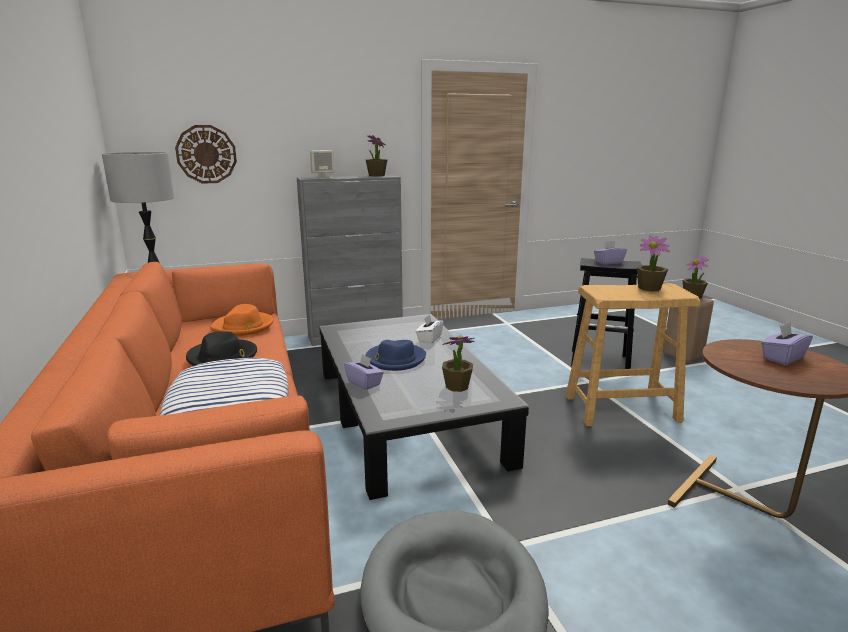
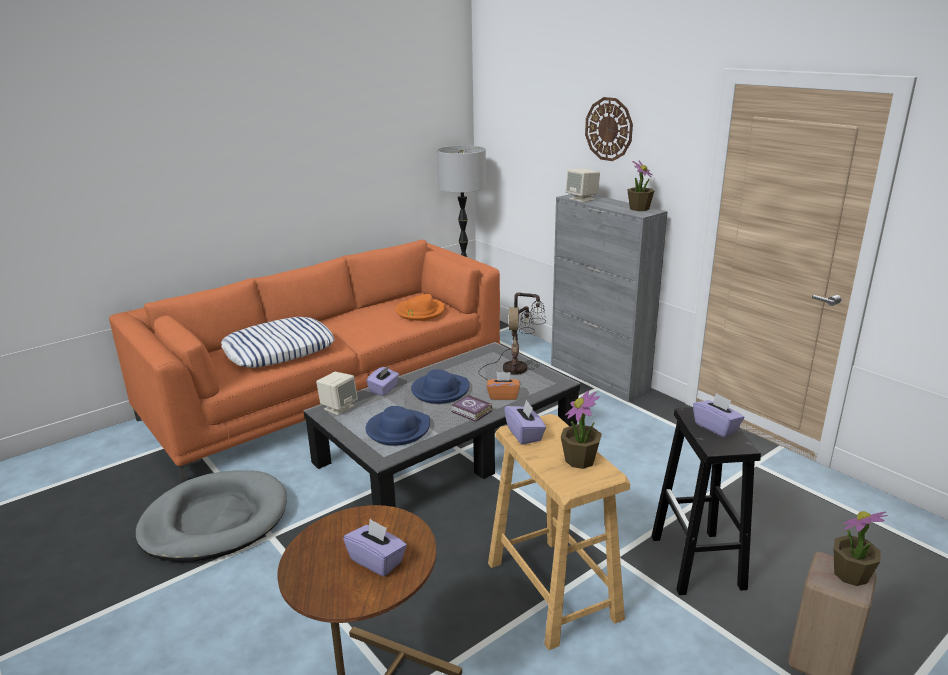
camera: 70 degrees right, 5 degrees up
(206, 154) = (525, 155): wall clock -> wall clock (609, 129)
(223, 357) = (357, 324): black hat -> none
(382, 410) = (338, 407): none -> beige speaker
(384, 327) = (516, 369): none -> table lamp
(429, 338) = (503, 396): white tissue box -> orange tissue box
(447, 353) = (471, 412): none -> book
(457, 386) = (398, 430): potted plant -> blue hat
(611, 294) = (524, 434): none -> purple tissue box

